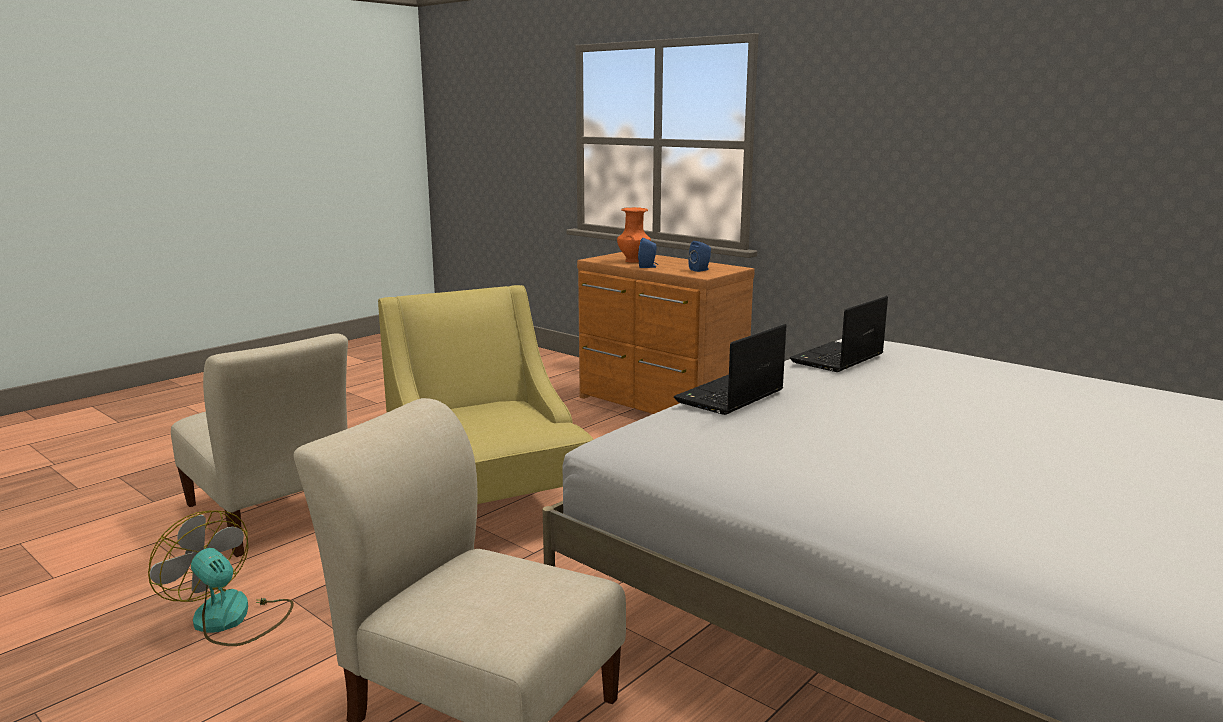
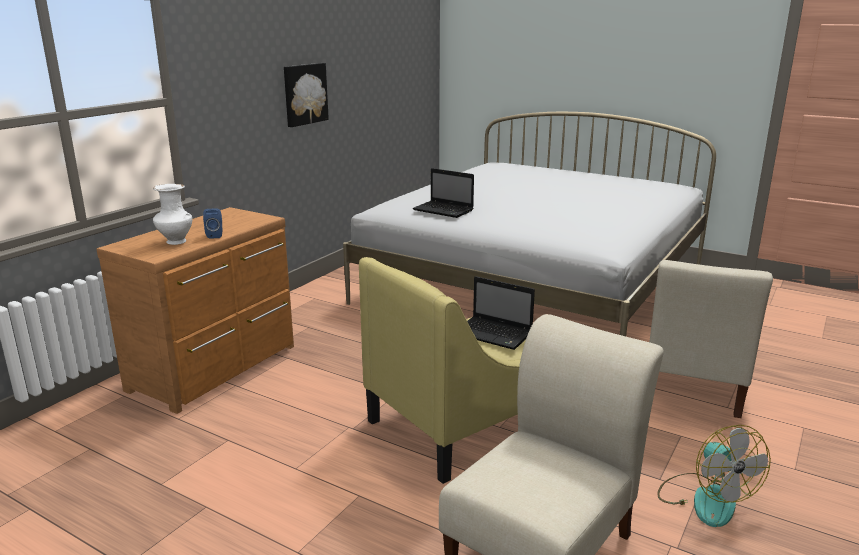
camera: 100 degrees left, 5 degrees up
(231, 619) = (705, 498): fan -> fan turned 45 degrees counterclockwise
(633, 261) = (175, 242): orange vase -> white vase
(700, 270) = (237, 220): blue speaker -> none
(729, 397) = (536, 228): laptop -> laptop (494, 334)
(956, 168) = (304, 94): none -> picture

